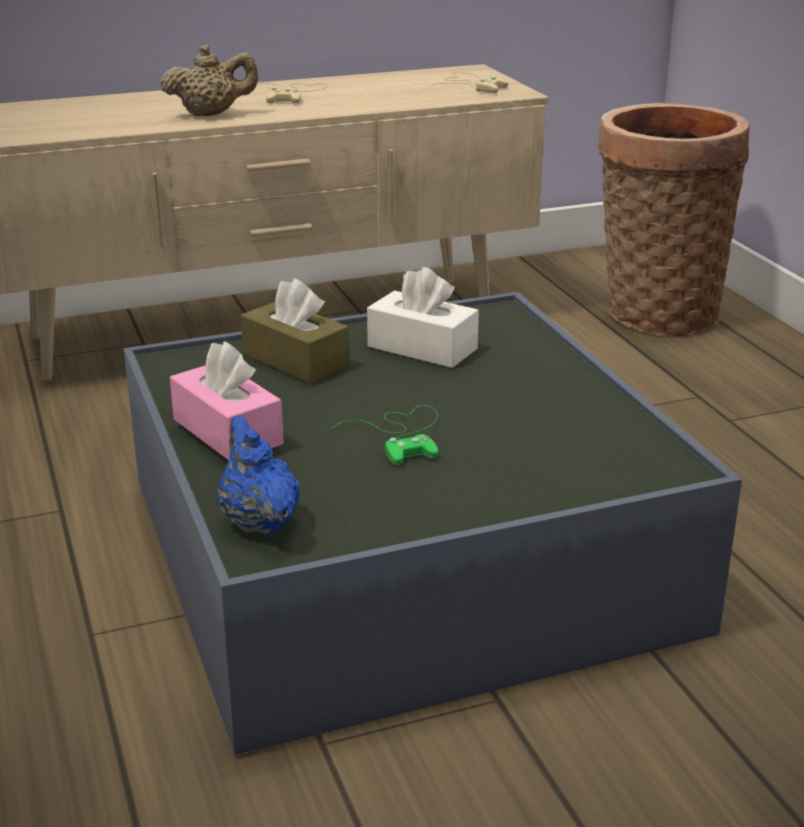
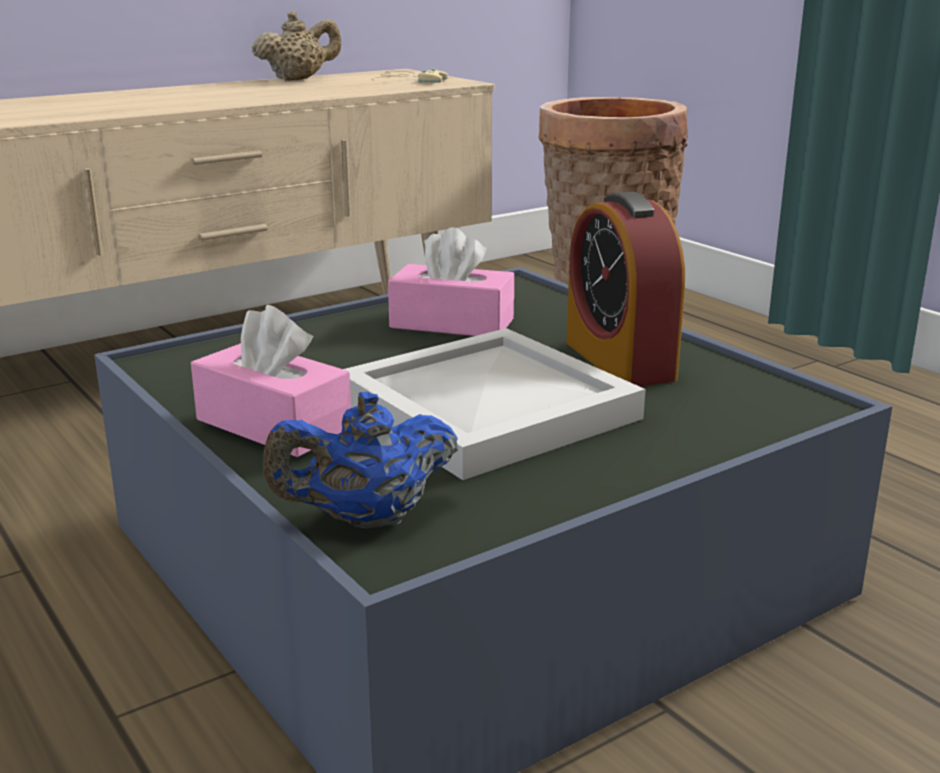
camera: 15 degrees left, 5 degrees down
(211, 114) = (143, 105): beige teapot -> beige teapot (298, 79)
(258, 520) = (367, 519): blue teapot -> blue teapot turned 75 degrees counterclockwise
(294, 94) = (226, 91): beige game controller -> none
(295, 360) = (314, 348): brown tissue box -> none
(403, 435) = (487, 407): green game controller -> white tray
(422, 348) = (452, 323): white tissue box -> pink tissue box
(541, 403) = (619, 360): none -> alarm clock

